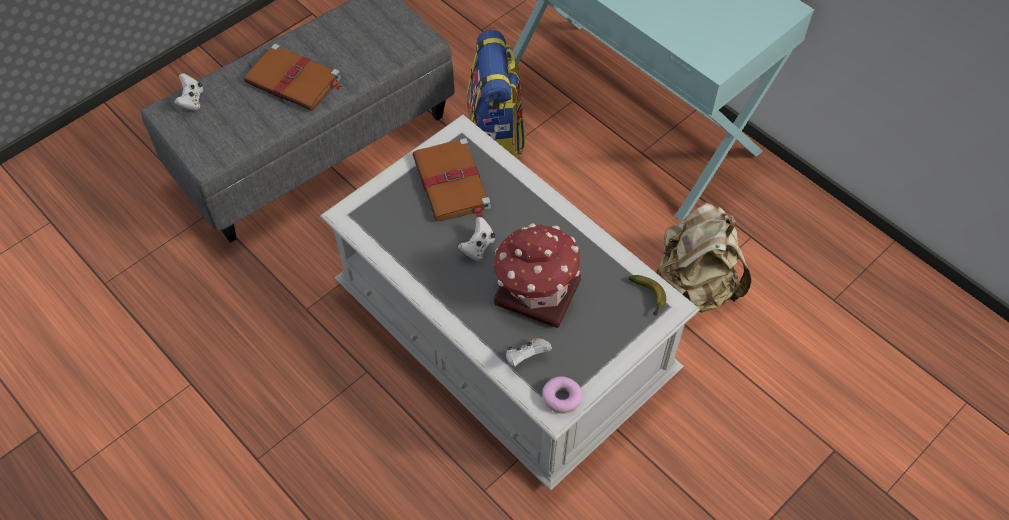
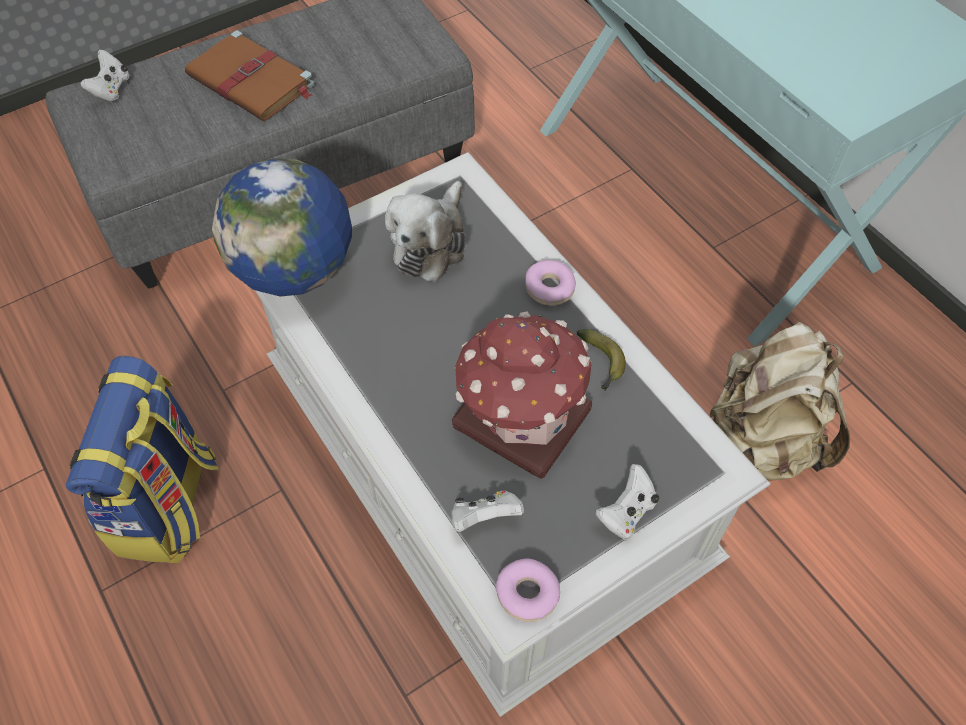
camera: 10 degrees right, 0 degrees up
(363, 216) = (295, 270): none -> globe
(452, 183) = (431, 243): brown book -> plush toy
(478, 247) = (448, 338): white game controller -> white game controller (626, 512)
(496, 136) = (522, 200): backpack -> backpack (169, 505)
(538, 203) = (549, 288): none -> donut
(649, 297) = (692, 452): banana -> banana (601, 363)

